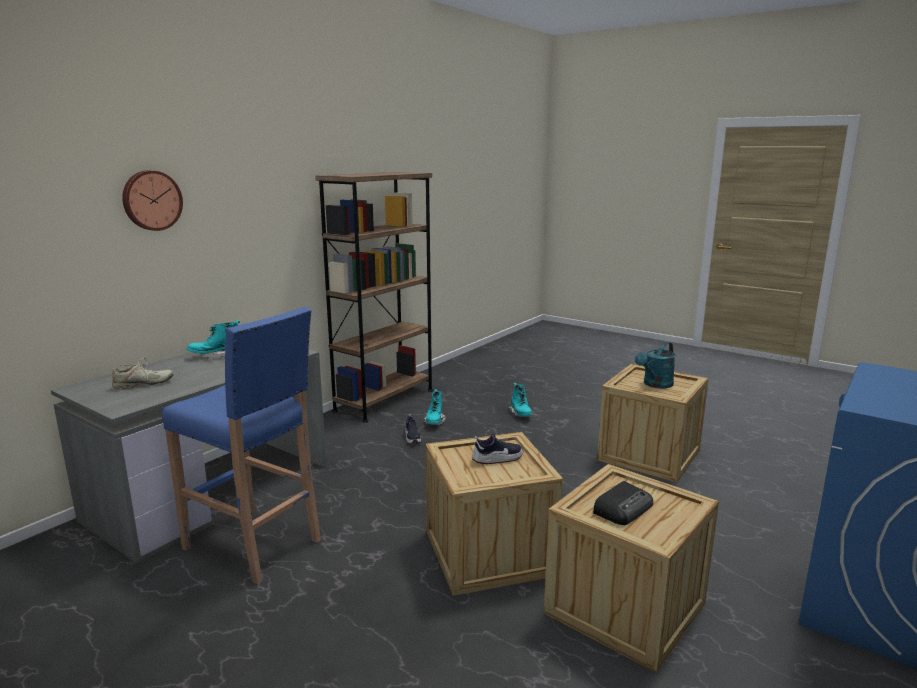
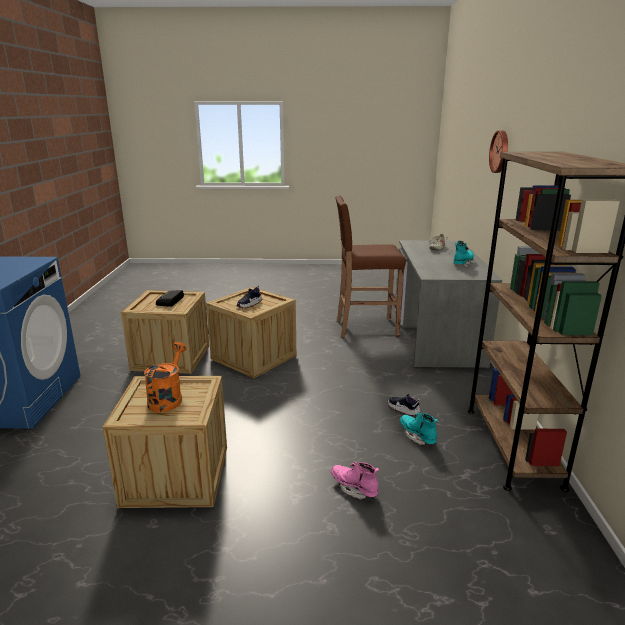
camera: 145 degrees right, 5 degrees up
(255, 545) = (365, 328): blue stool -> brown stool
(521, 414) = (354, 488): turquoise boot -> pink boot
(655, 385) = (167, 398): turquoise watering can -> orange watering can

